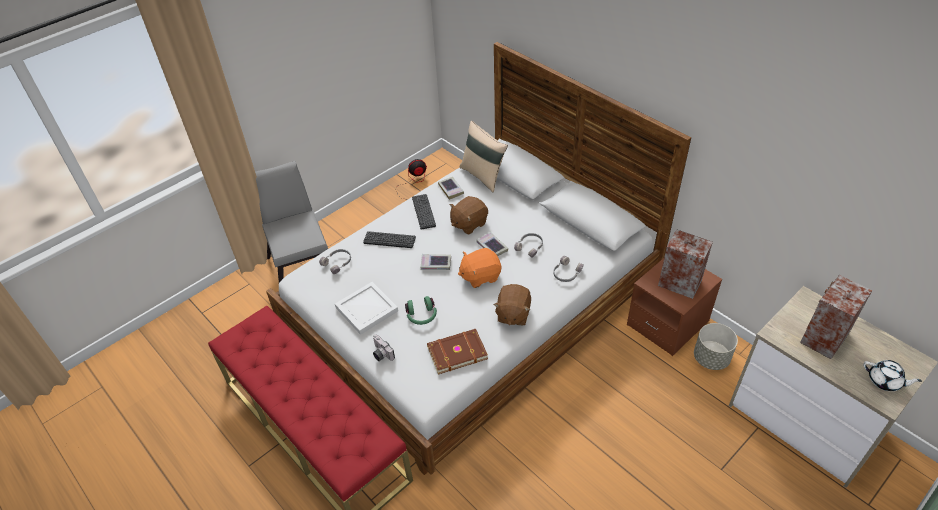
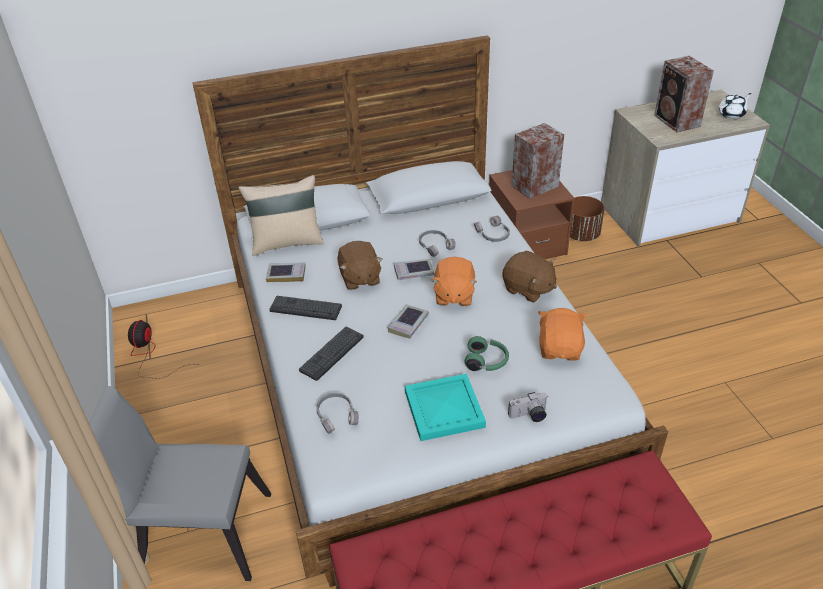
camera: 65 degrees left, 5 degrees down
(367, 309) = (445, 408): white tray -> turquoise tray
(456, 352) = (560, 348): brown book -> orange plush toy
(711, 358) = (582, 235): grey planter -> brown planter

